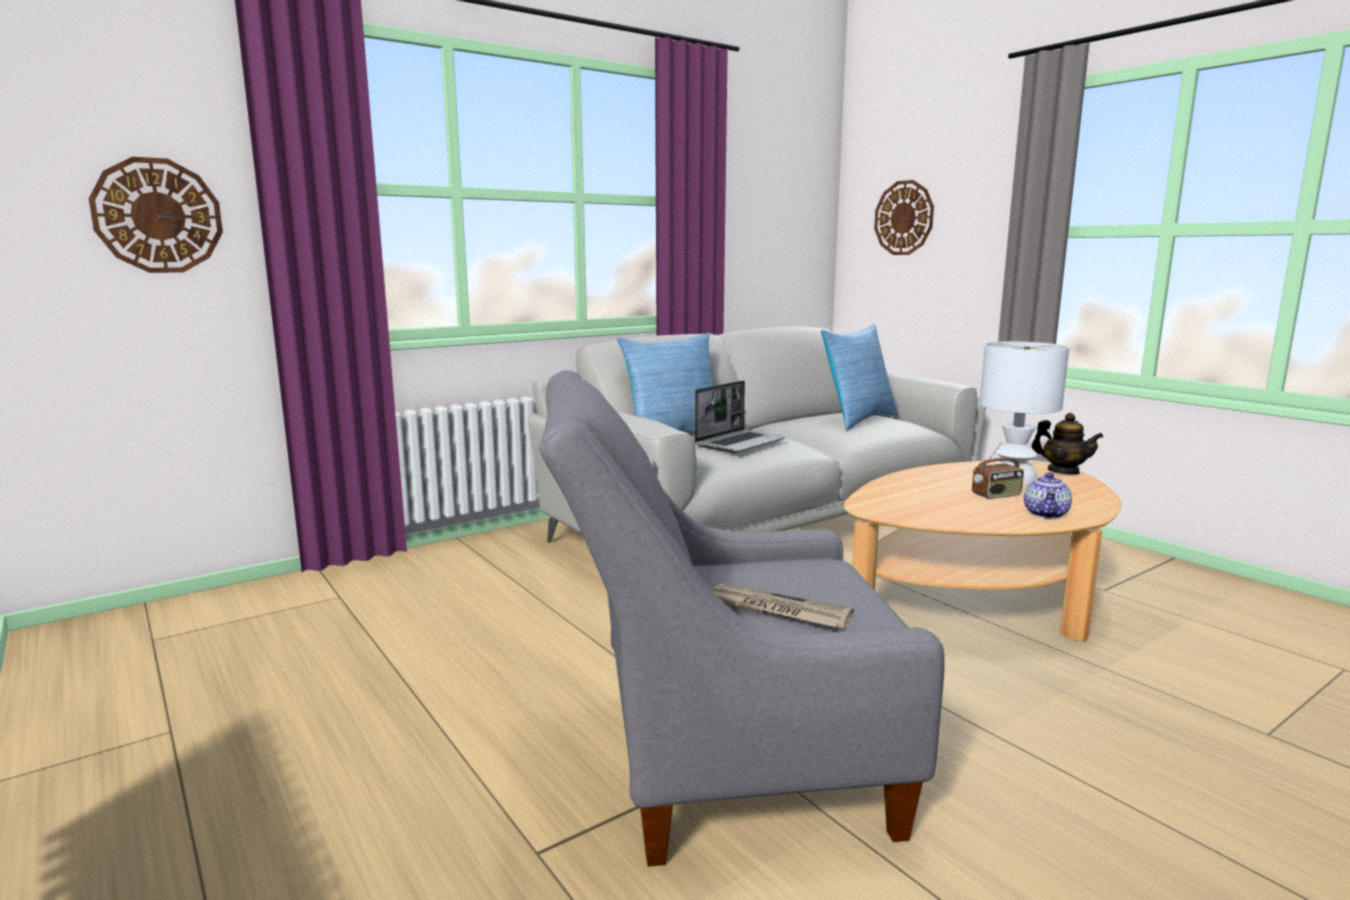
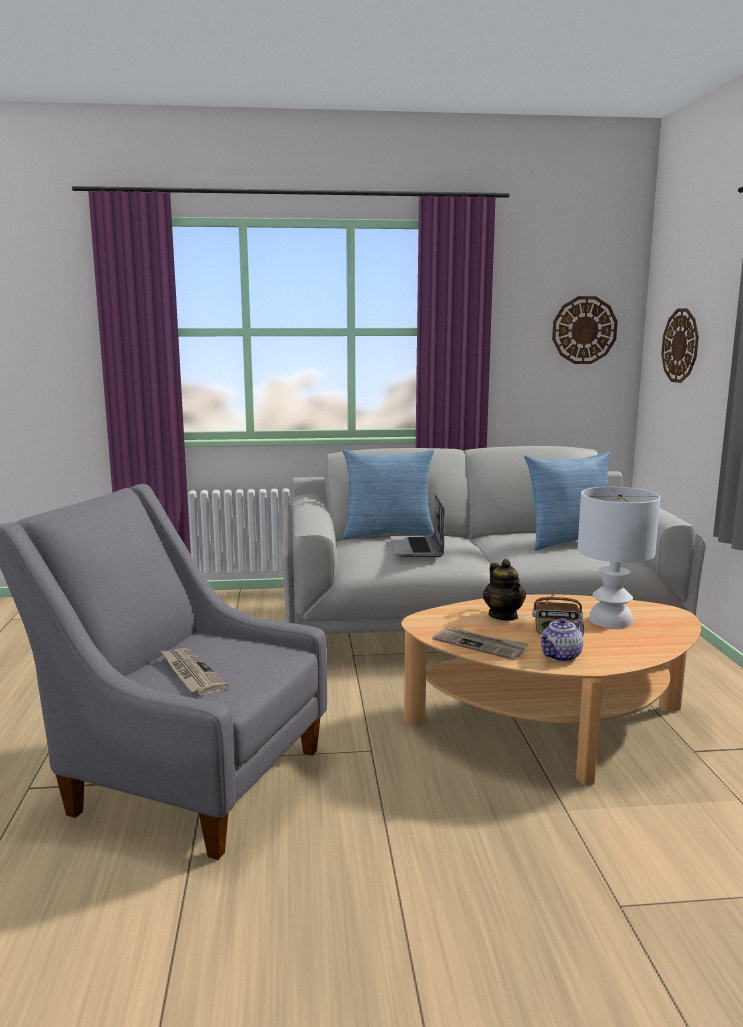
camera: 30 degrees right, 0 degrees up
(158, 216) = (48, 354): wall clock -> wall clock (584, 330)
(739, 443) = (417, 548): laptop -> laptop turned 105 degrees clockwise
(966, 519) = (480, 645): none -> newspaper
(1063, 471) = (678, 623): teapot -> teapot (503, 616)

